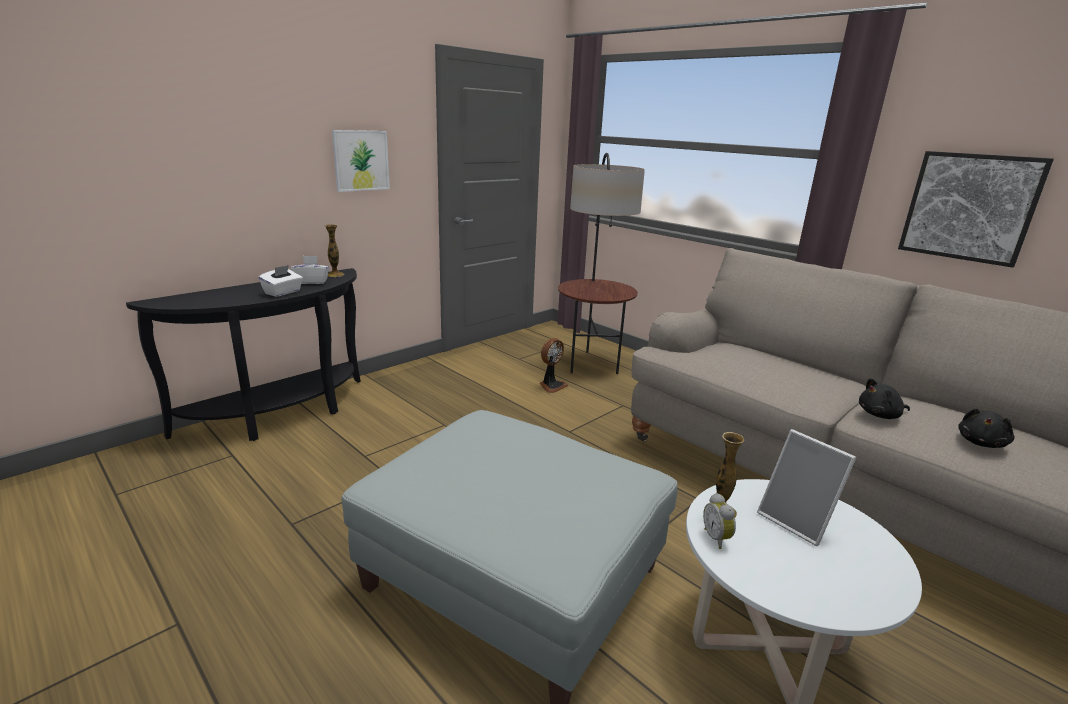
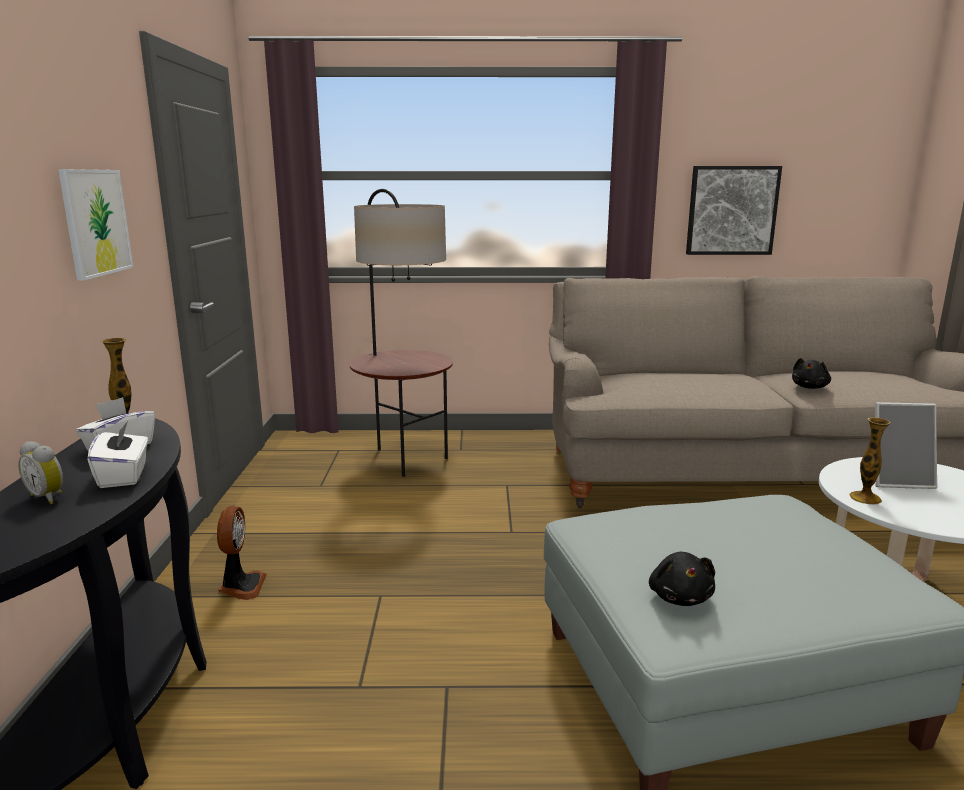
camera: 45 degrees left, 5 degrees down
(551, 385) = (410, 497): fan -> fan (241, 586)
(717, 538) = (904, 515): alarm clock -> alarm clock (49, 497)
(981, 443) = (877, 383): black plush toy -> black plush toy (680, 597)

